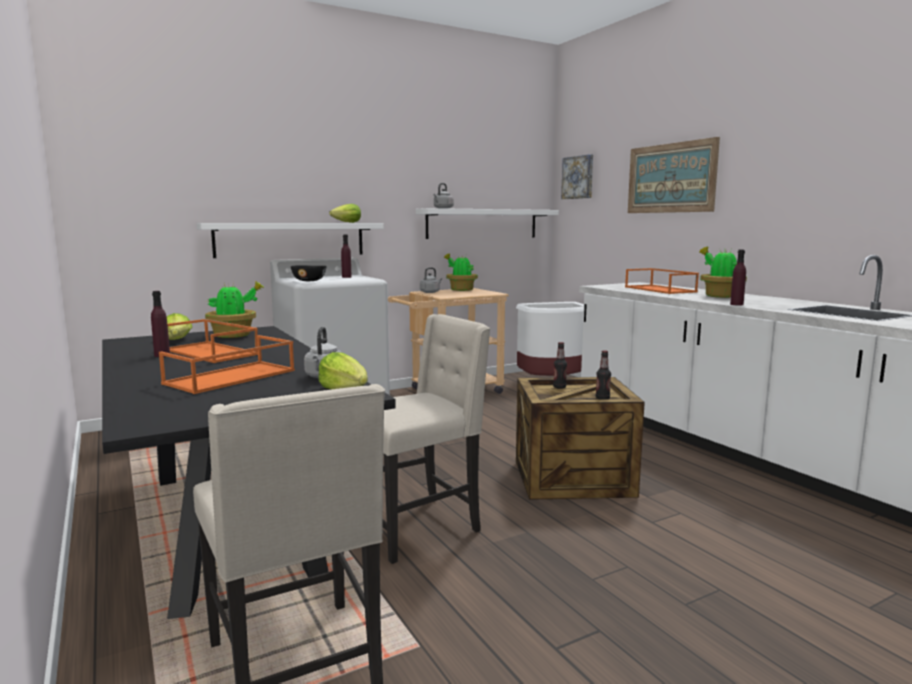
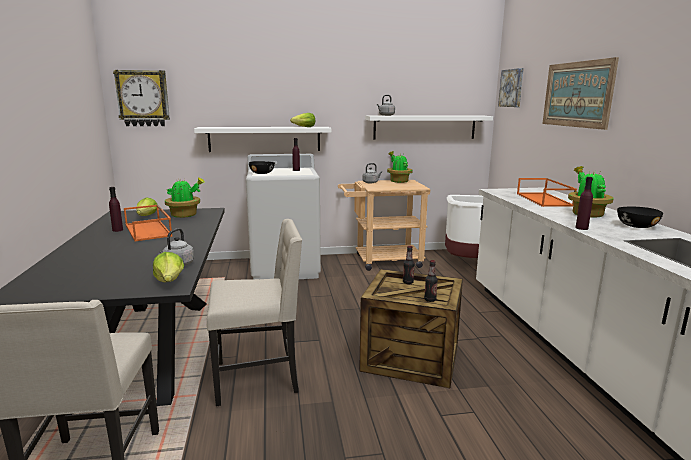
camera: 20 degrees right, 5 degrees up
(114, 181) = (143, 98): none -> wall clock
(230, 377) = (123, 257): orange tray -> none
(777, 300) = (636, 226): none -> black bowl

